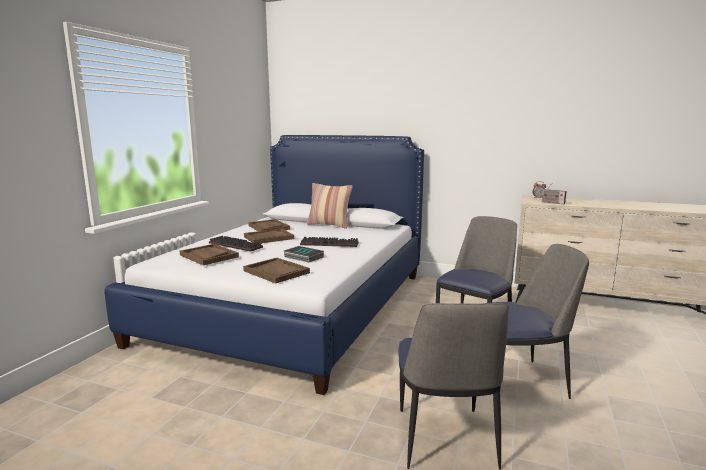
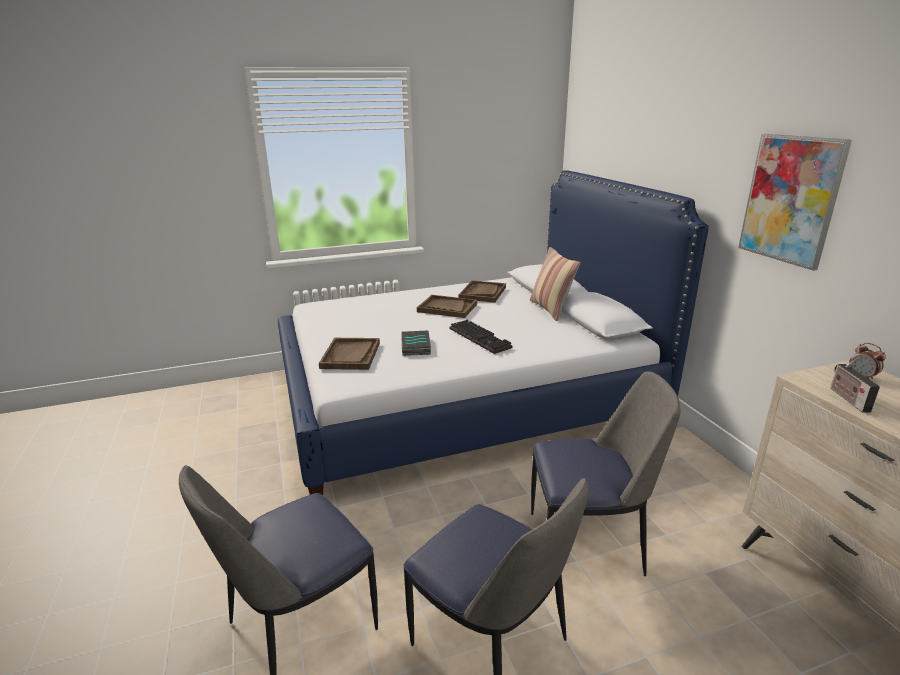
camera: 50 degrees right, 10 degrees up
(208, 256) = (350, 314): brown tray -> none
(237, 245) = (399, 308): keyboard -> none
(469, 128) = (790, 199): none -> picture

